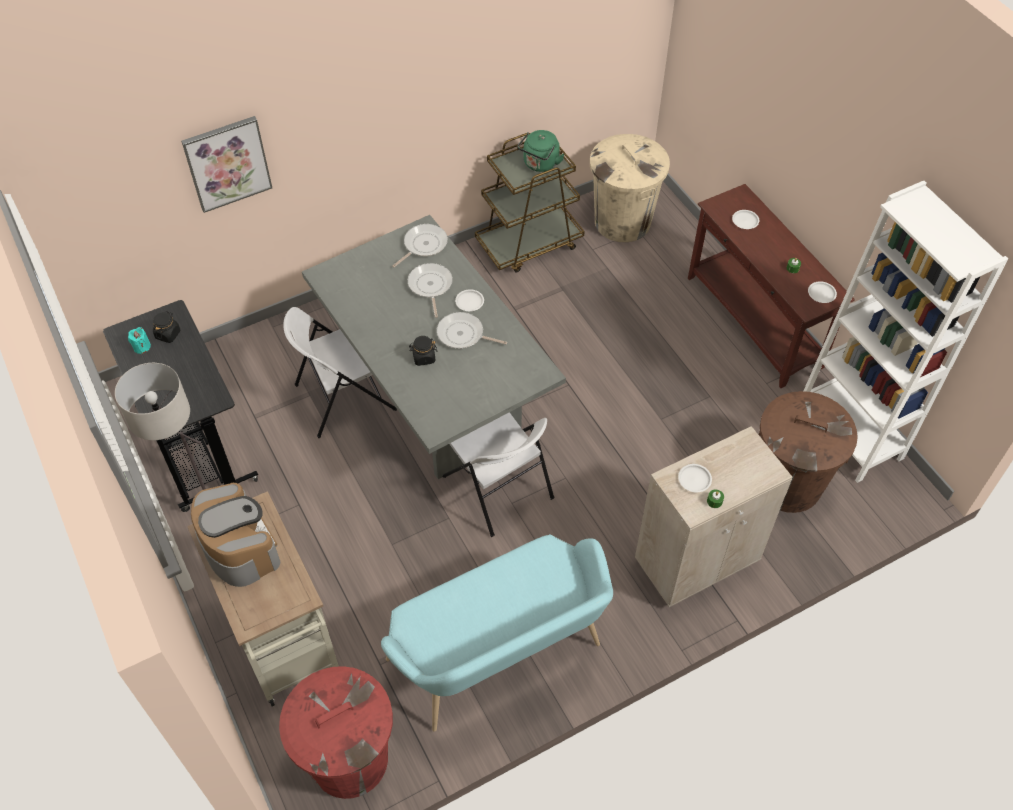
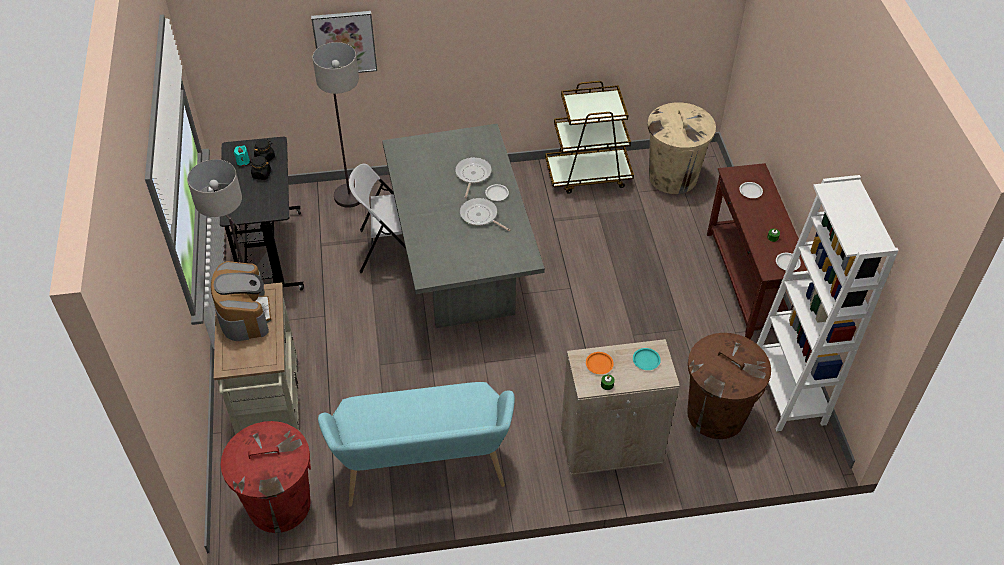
camera: 20 degrees right, 5 degrees down
(271, 352) = (353, 202): none -> grey floor lamp
(423, 245) = (481, 144): frying pan -> none
(423, 357) = (443, 224): black jar -> black jar (261, 174)
(497, 487) = (478, 347): white chair -> none
(540, 164) = (601, 108): green kettle -> none
(694, 480) = (599, 364): white plate -> orange plate
(743, 458) = (646, 360): none -> turquoise plate

